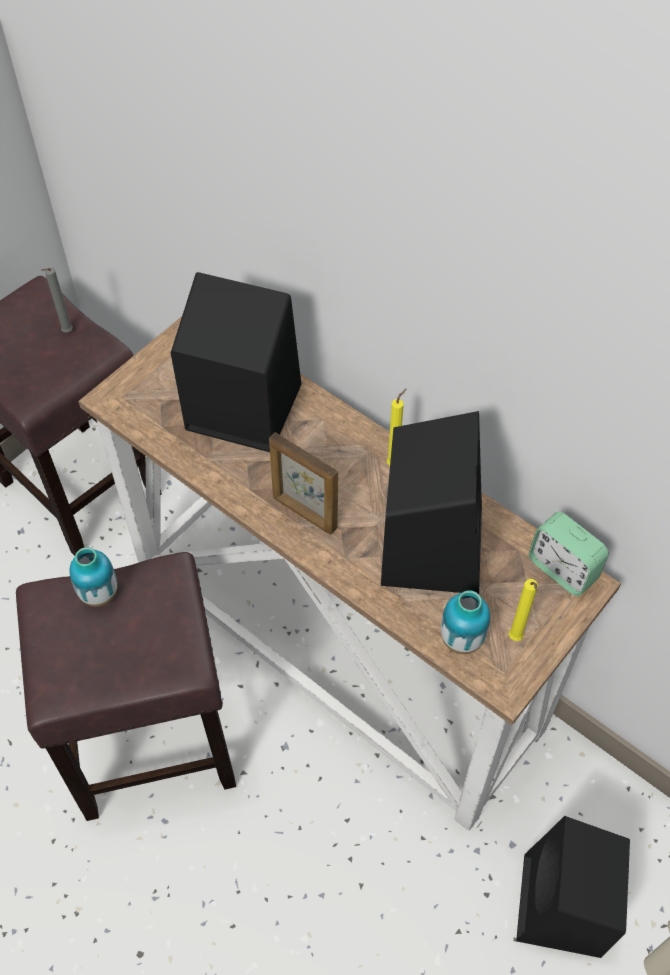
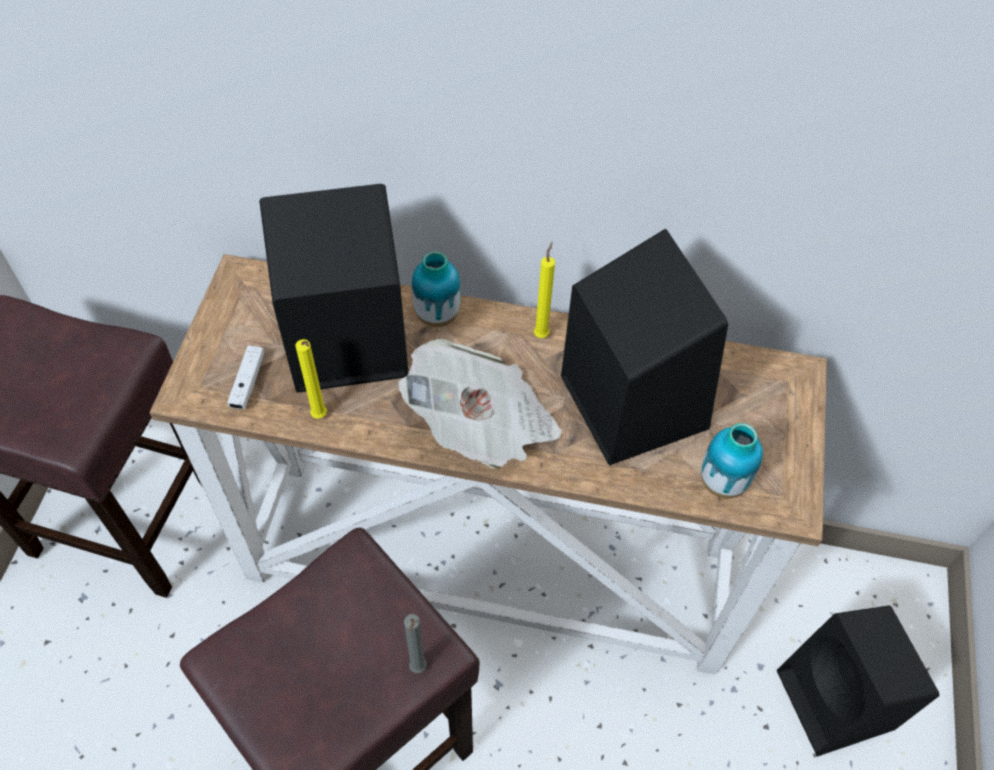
camera: 30 degrees left, 0 degrees up
(66, 332) = (70, 346): grey candle -> grey candle (417, 670)
(99, 594) = (286, 621): vase -> vase (437, 316)
(156, 408) = (248, 382): none -> white game controller
(304, 513) = (483, 425): picture frame -> newspaper
(515, 639) = (771, 457): yellow candle -> yellow candle (320, 417)
(562, 569) = (768, 368): alarm clock -> none

